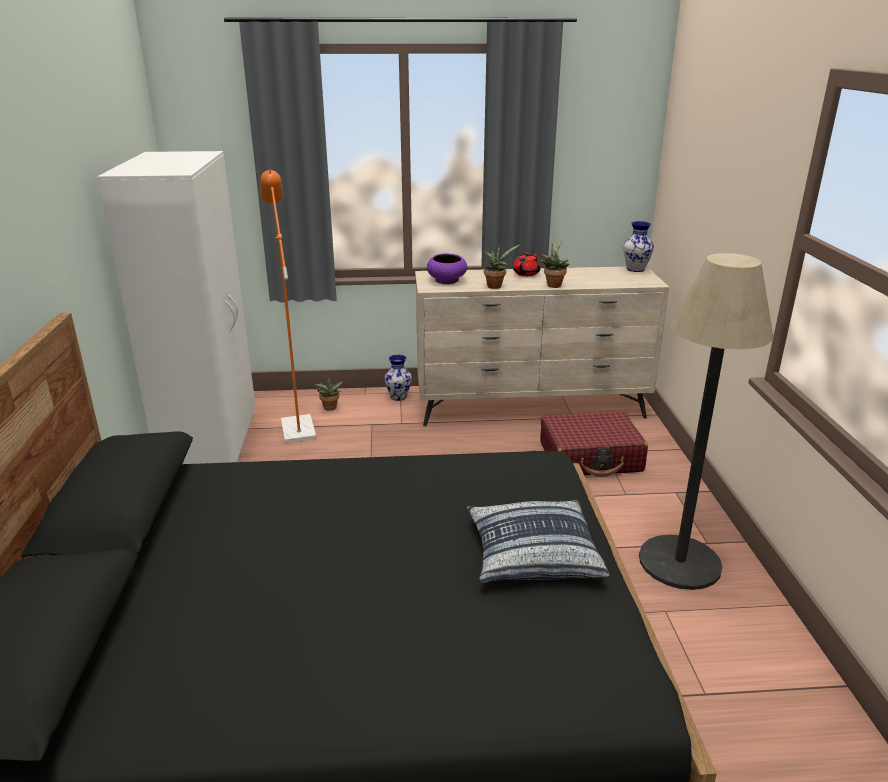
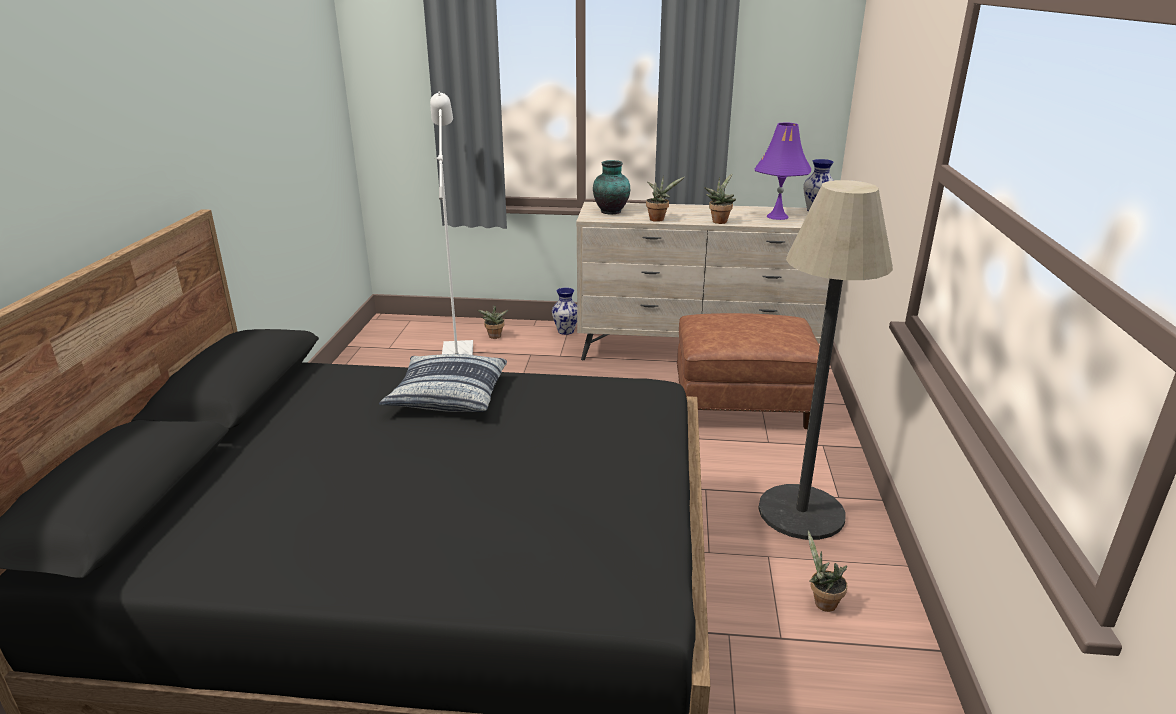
camera: 10 degrees right, 0 degrees up
(213, 446) = (372, 362): white wardrobe -> none
(297, 425) = (457, 349): orange floor lamp -> white floor lamp
(447, 281) = (611, 212): purple bowl -> vase
(526, 273) = (697, 209): red teapot -> none
(532, 554) = (599, 468): pillow -> pillow (447, 395)
(590, 457) = (743, 403): red suitcase -> brown ottoman
(603, 277) = (777, 216): none -> purple table lamp
(729, 652) = (822, 602): none -> potted plant

